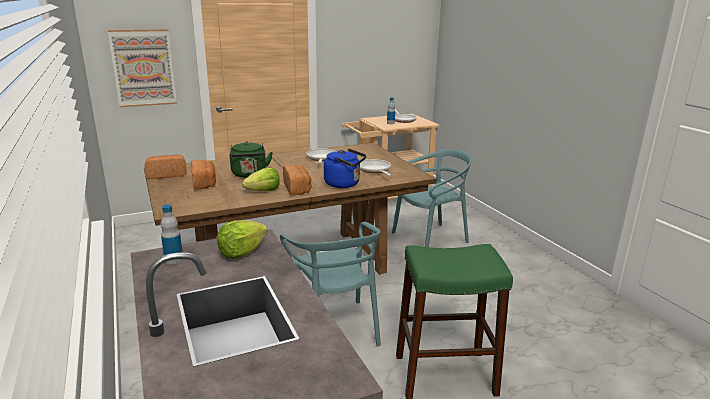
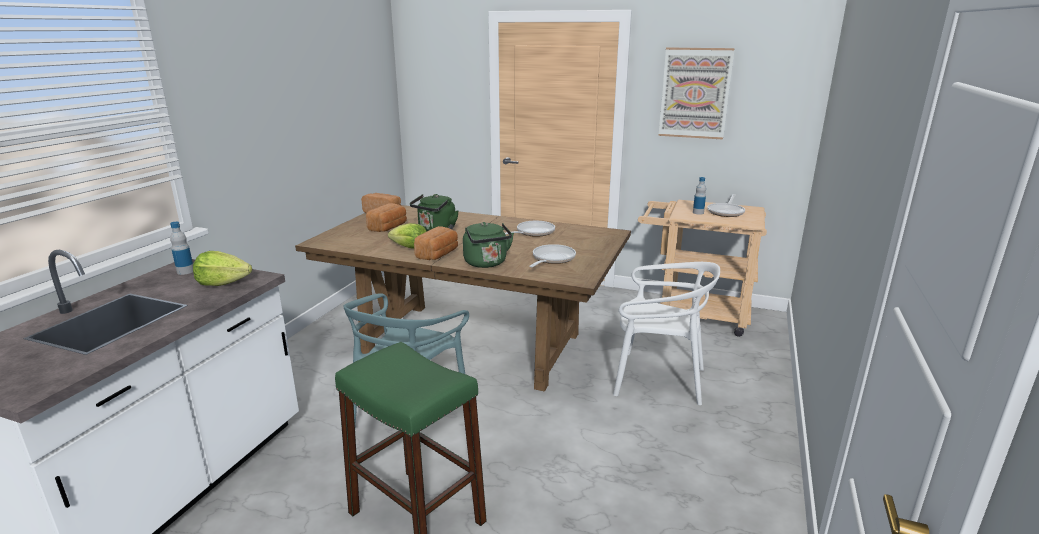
camera: 45 degrees right, 0 degrees up
(143, 68) = (442, 109): picture -> picture (695, 93)
(344, 184) = (487, 263): blue kettle -> green kettle
(430, 239) = (658, 379): turquoise chair -> white chair

